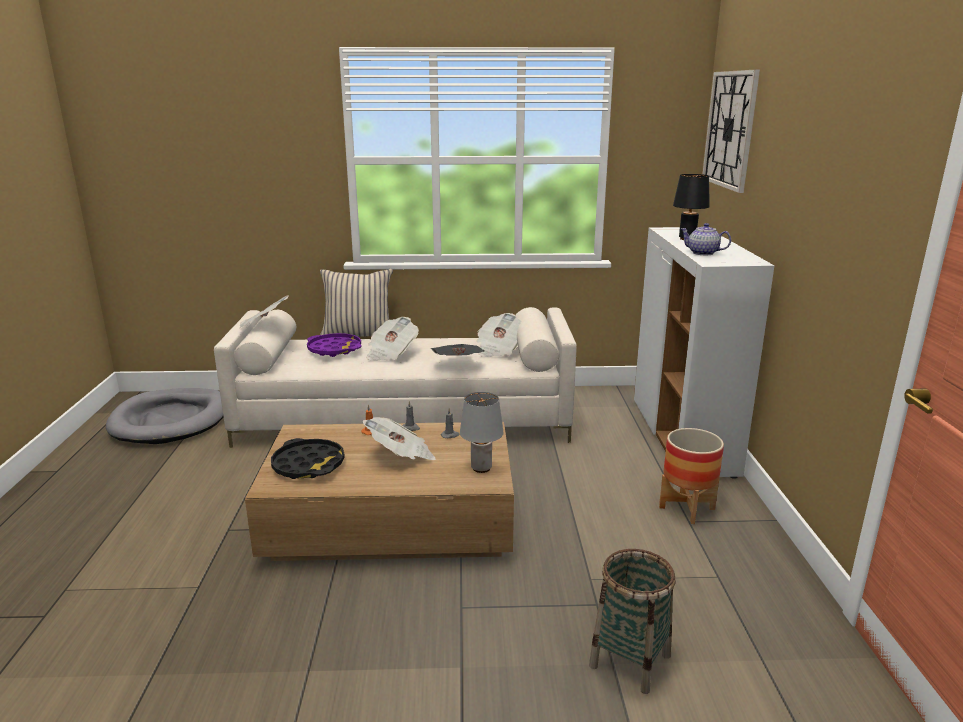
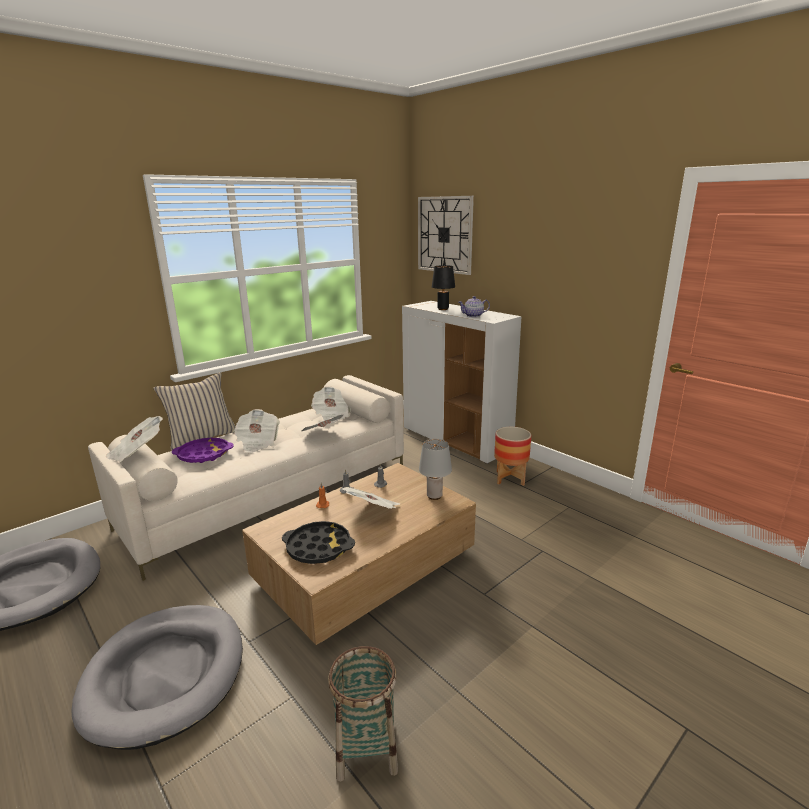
camera: 40 degrees left, 0 degrees up
(156, 521) = (165, 675): none -> grey dog bed
(629, 660) = (594, 570): basket -> basket (366, 749)

